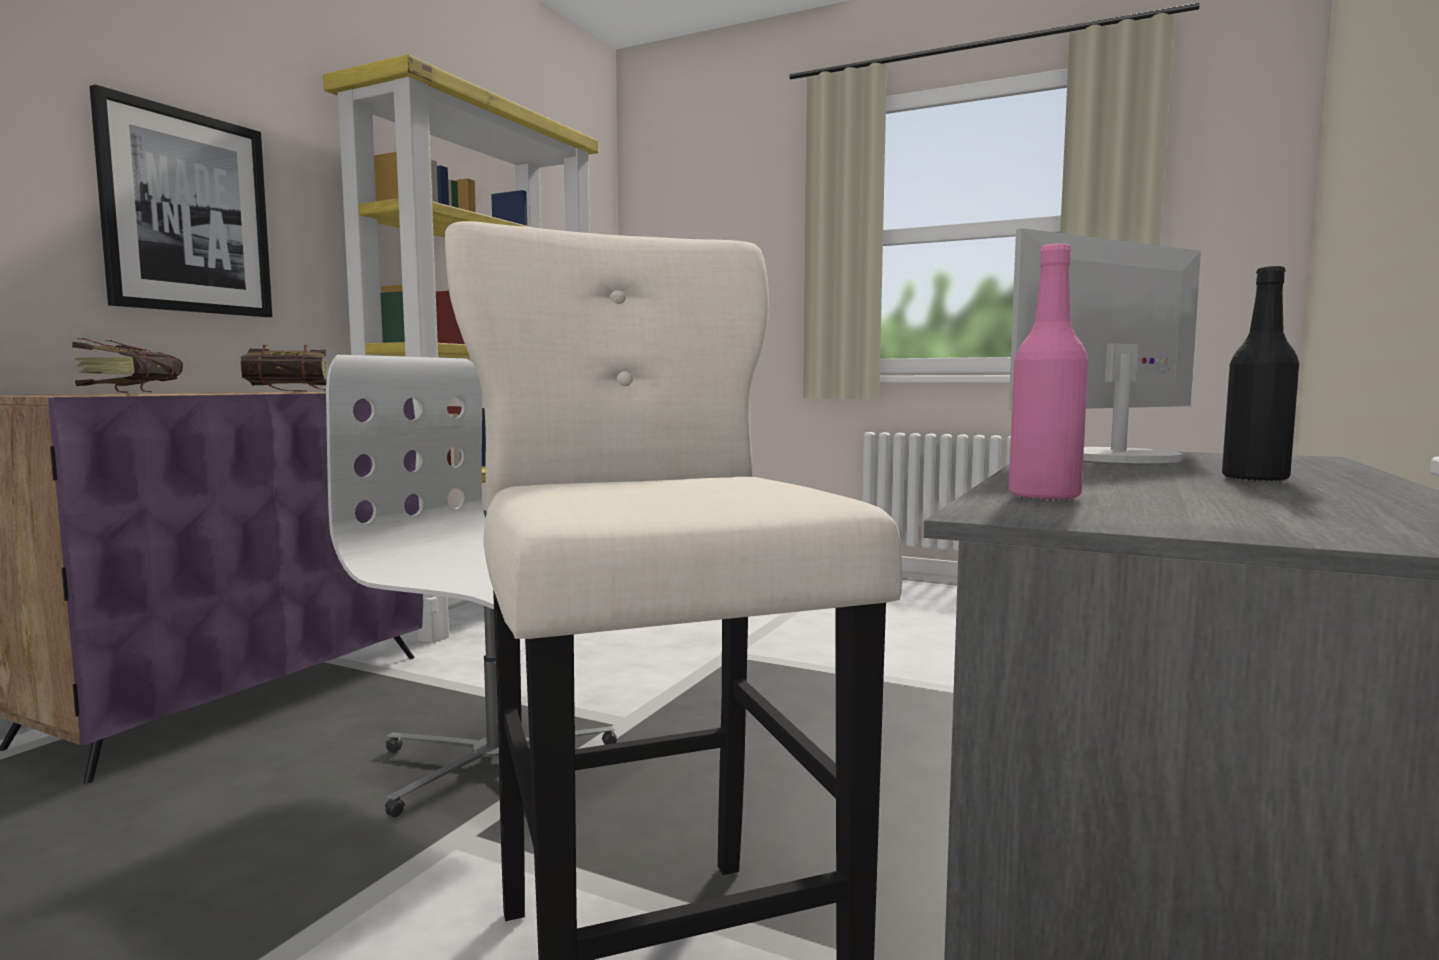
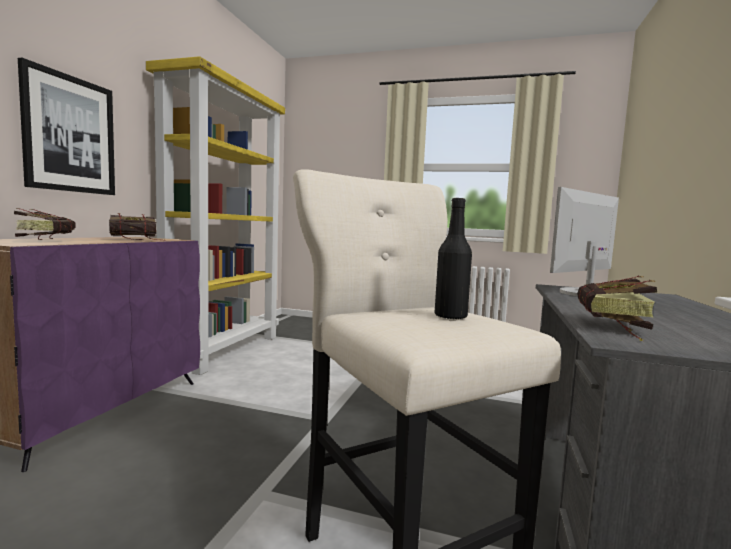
camera: 10 degrees left, 0 degrees up
(494, 765) = (265, 448): white office chair -> none
(1044, 497) = (612, 327): pink bottle -> book
(1255, 479) = (673, 313): black bottle -> black bottle (450, 316)

